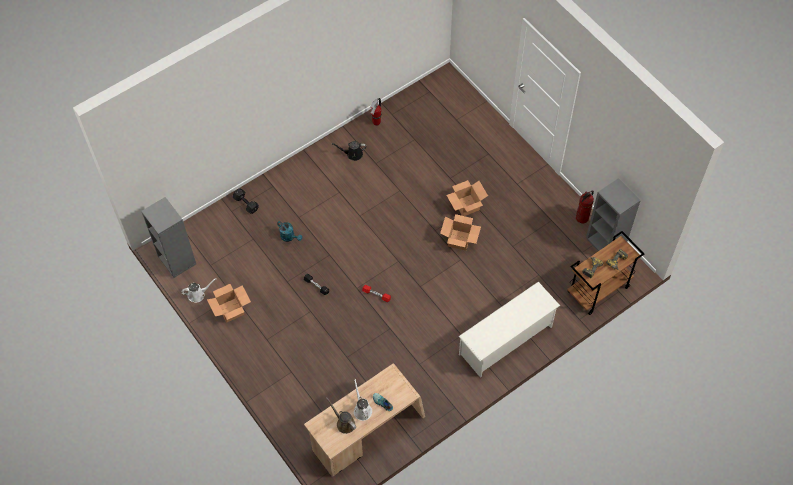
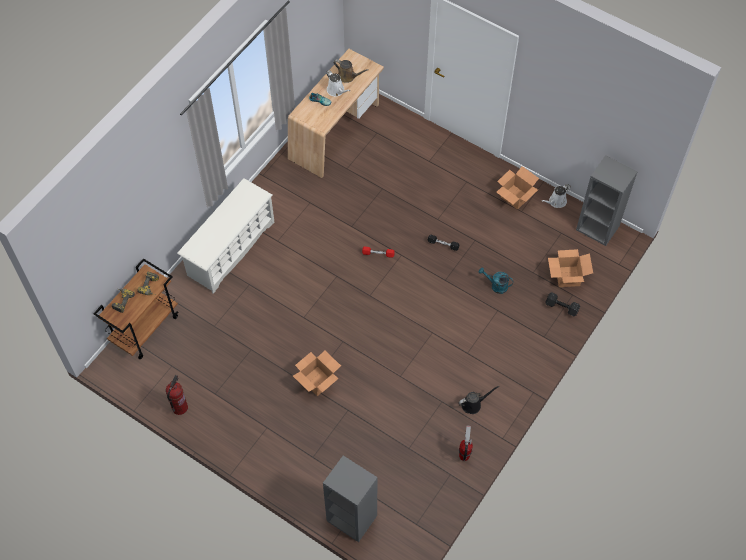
camera: 160 degrees right, 0 degrees up
(459, 239) = (312, 338): cardboard box -> cardboard box (568, 277)
(606, 242) = (146, 386): grey bookcase -> grey bookcase (351, 518)

